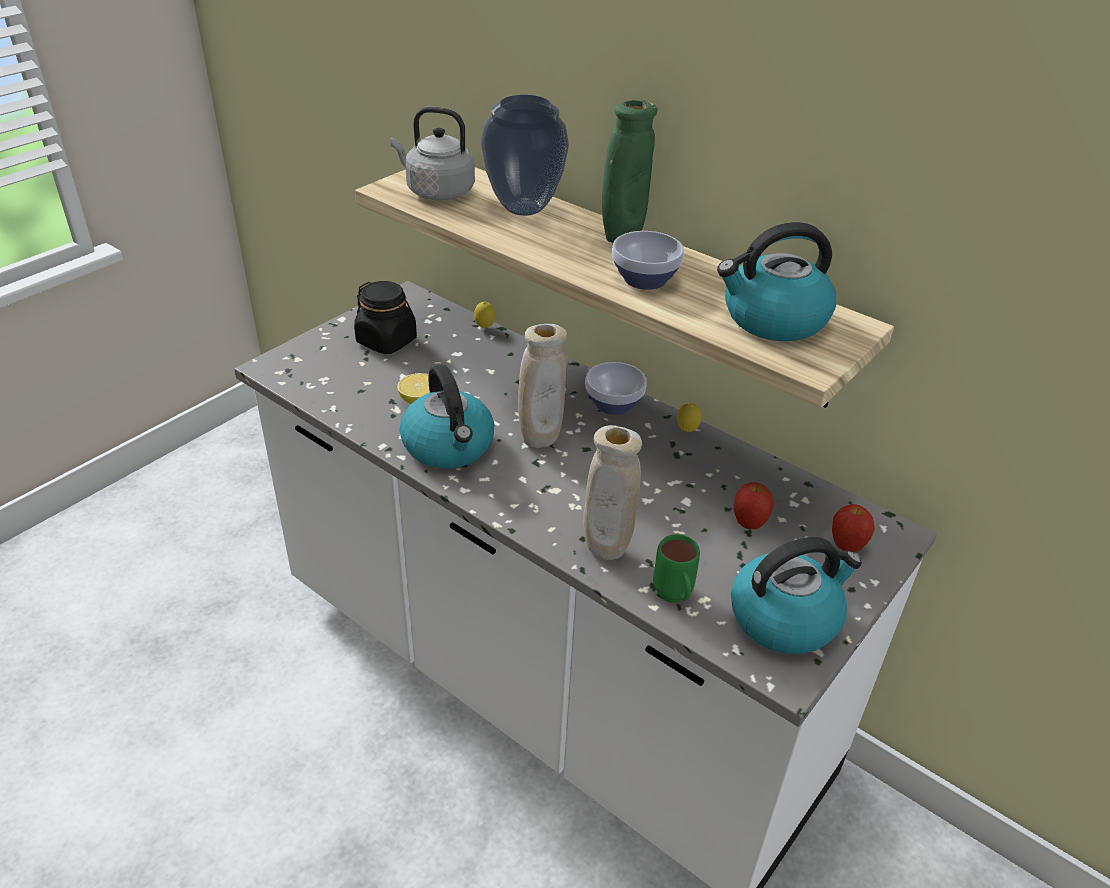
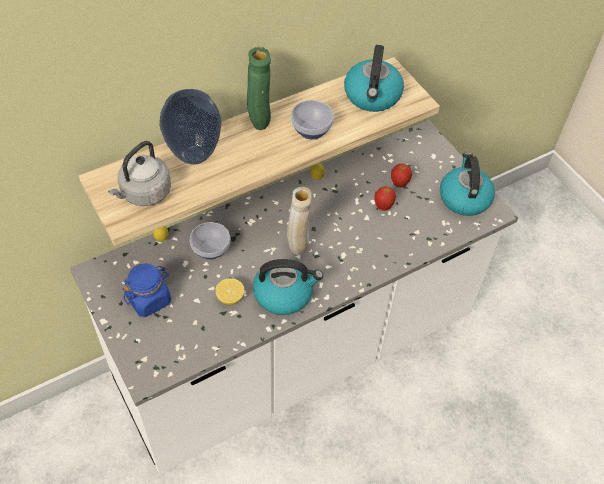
camera: 70 degrees left, 15 degrees up
(387, 341) = (149, 299): black jar -> blue jar
(606, 550) = (398, 248): beige vase -> none
(612, 403) = (277, 201): bowl -> bowl (210, 250)
(674, 599) = (440, 233): green mug -> none
(846, 546) = (427, 155): apple -> apple (383, 207)

